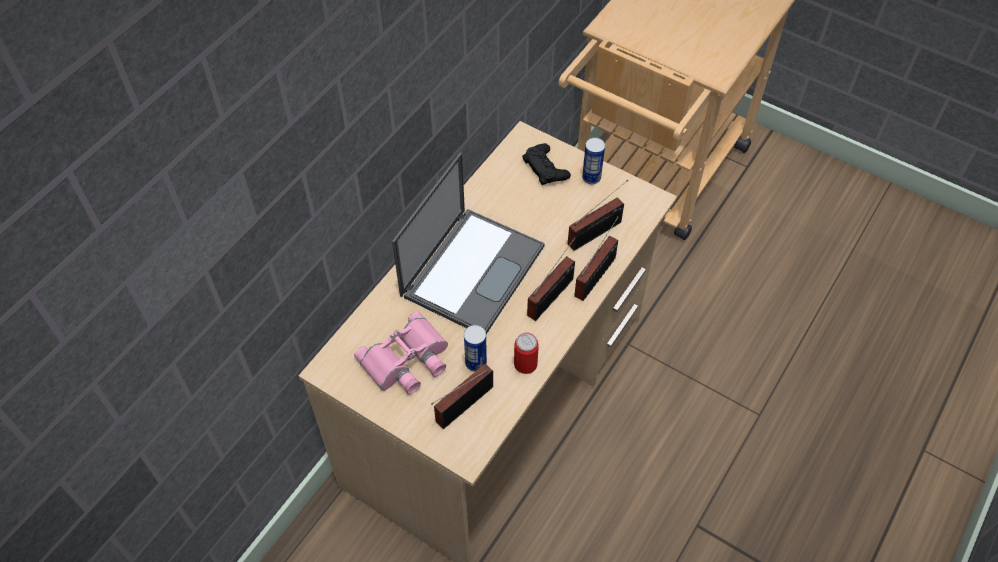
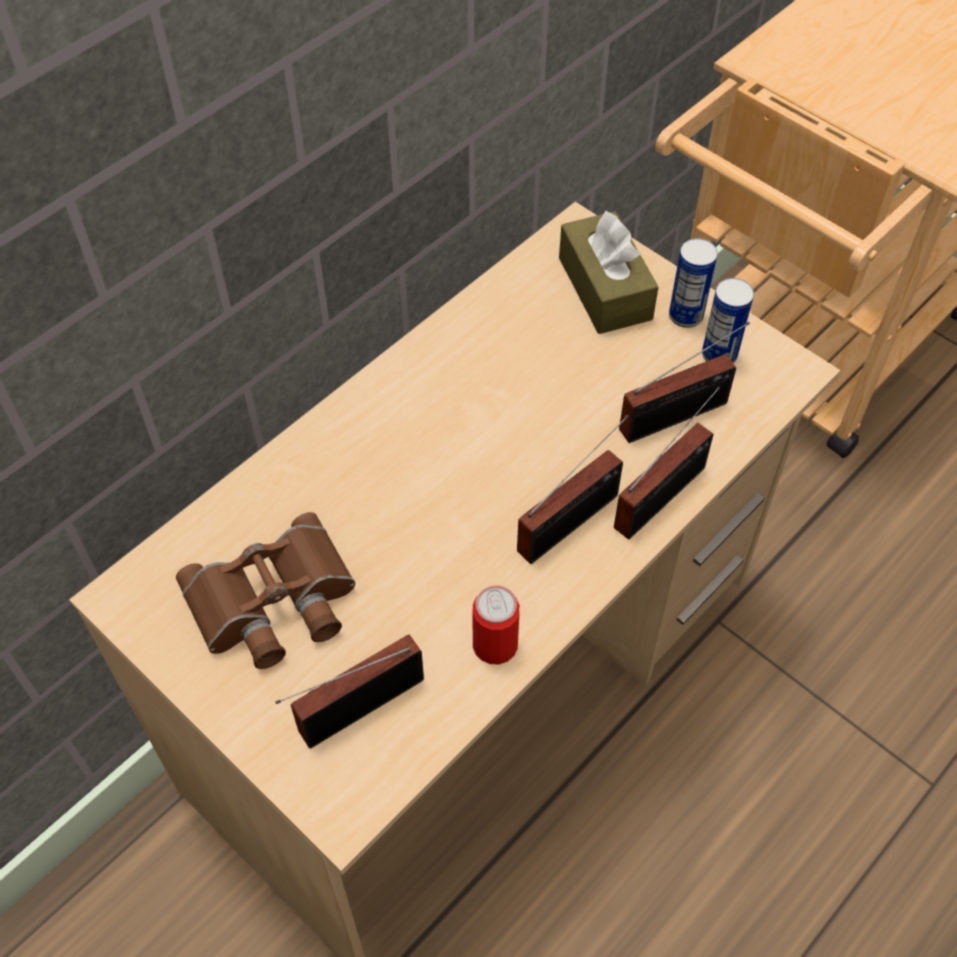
camera: 10 degrees right, 0 degrees up
(407, 361) = (274, 603): pink binoculars -> brown binoculars
(473, 269) = (435, 450): laptop -> none
(476, 363) = (401, 627): can -> can (719, 355)
(545, 168) = (605, 288): black game controller -> brown tissue box

